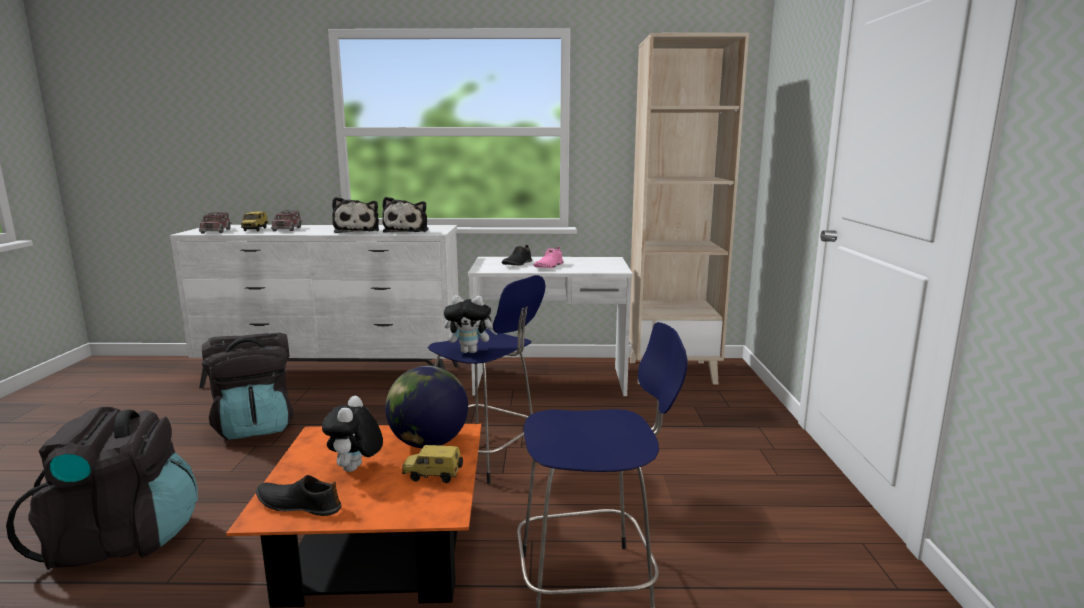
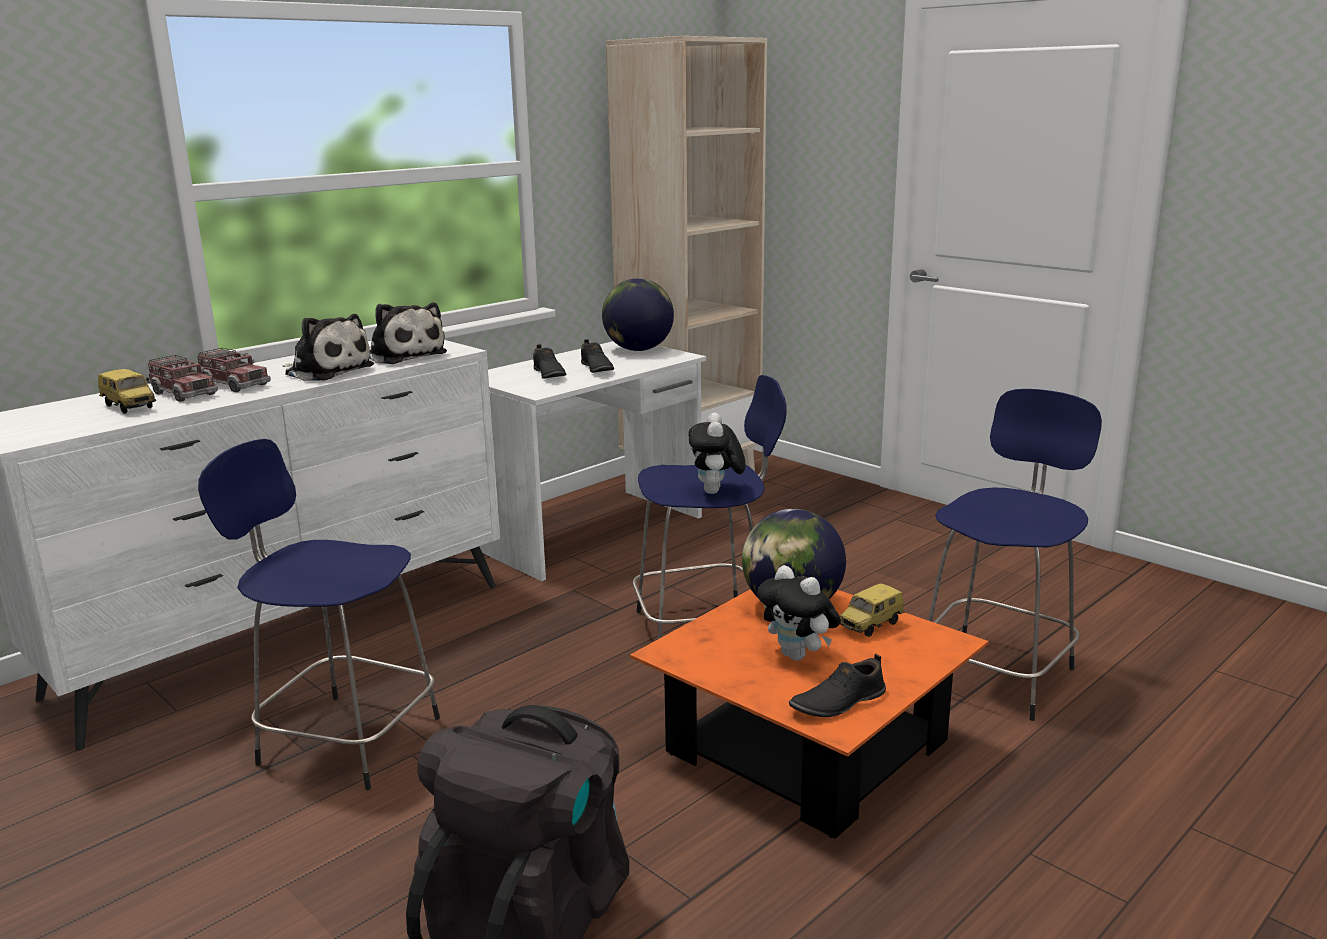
camera: 45 degrees left, 5 degrees up
(216, 231) = (60, 426): toy truck -> toy truck (234, 384)
(256, 426) = (344, 739): black backpack -> blue stool
(471, 351) = (716, 492): plush toy -> plush toy turned 135 degrees clockwise
(548, 266) = (596, 369): pink shoe -> black shoe
(606, 263) = (638, 349): none -> globe

